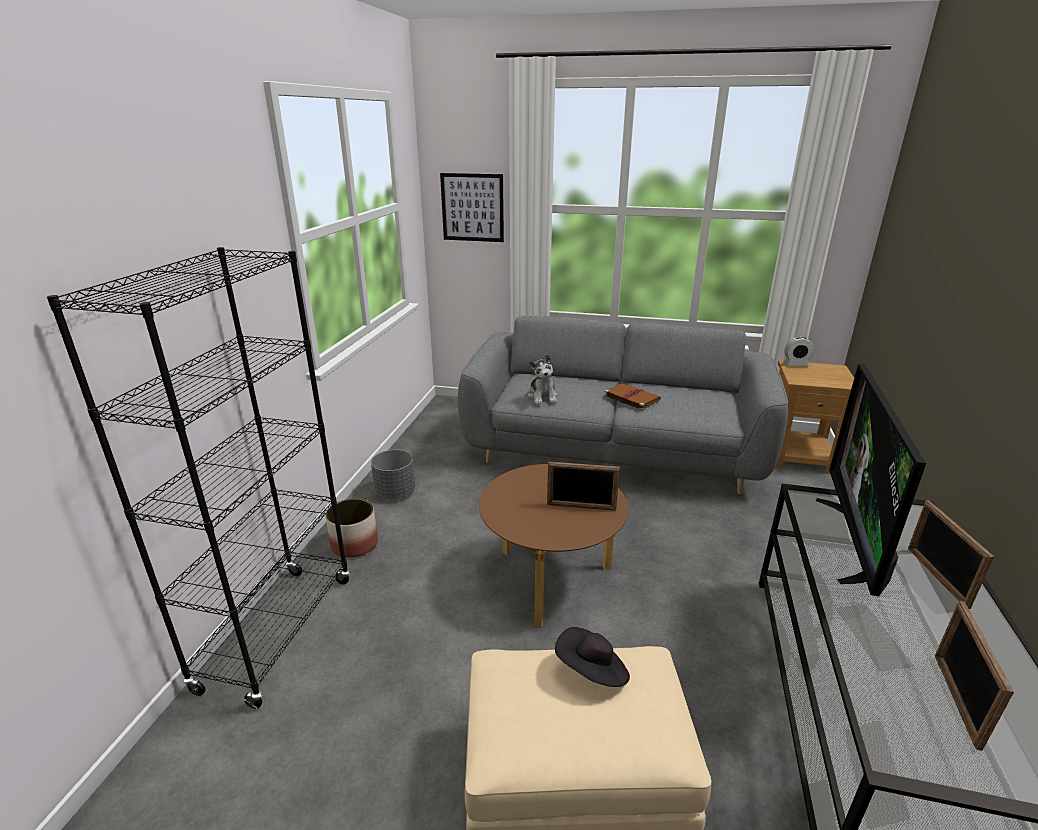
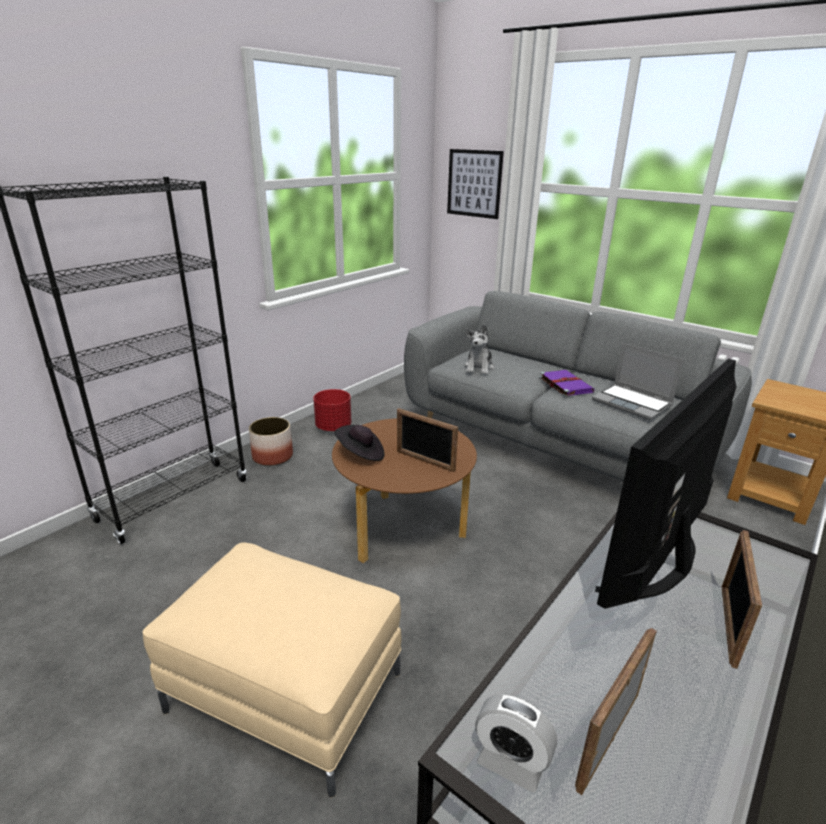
camera: 25 degrees right, 0 degrees up
(395, 492) = (333, 427): grey planter -> red planter
(592, 672) = (304, 585): black hat -> black hat (360, 454)
(631, 398) = (565, 384): brown book -> purple book
(698, 404) = (633, 403): none -> laptop
(795, 364) = (784, 386): alarm clock -> alarm clock (511, 762)

